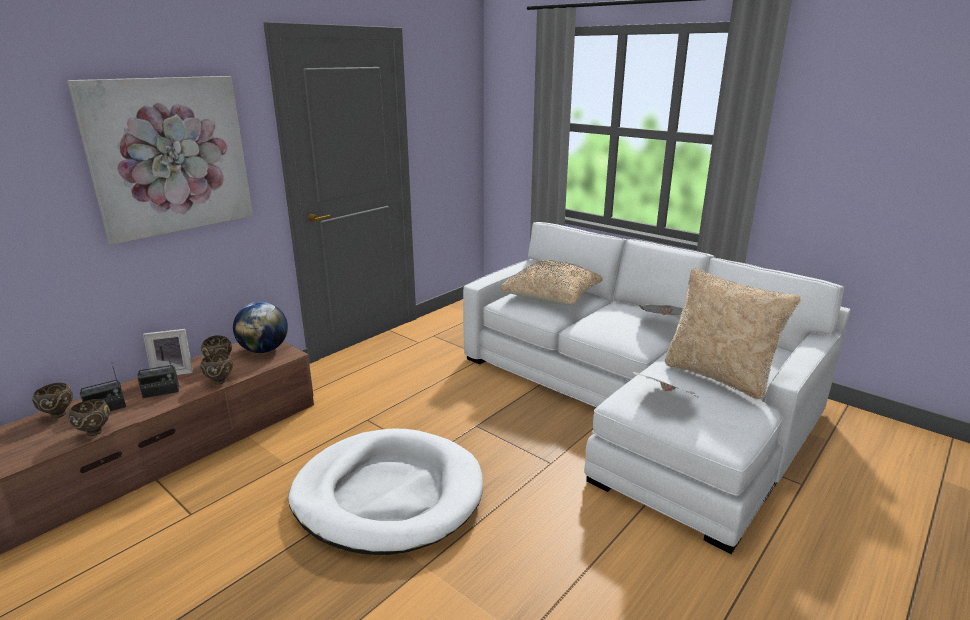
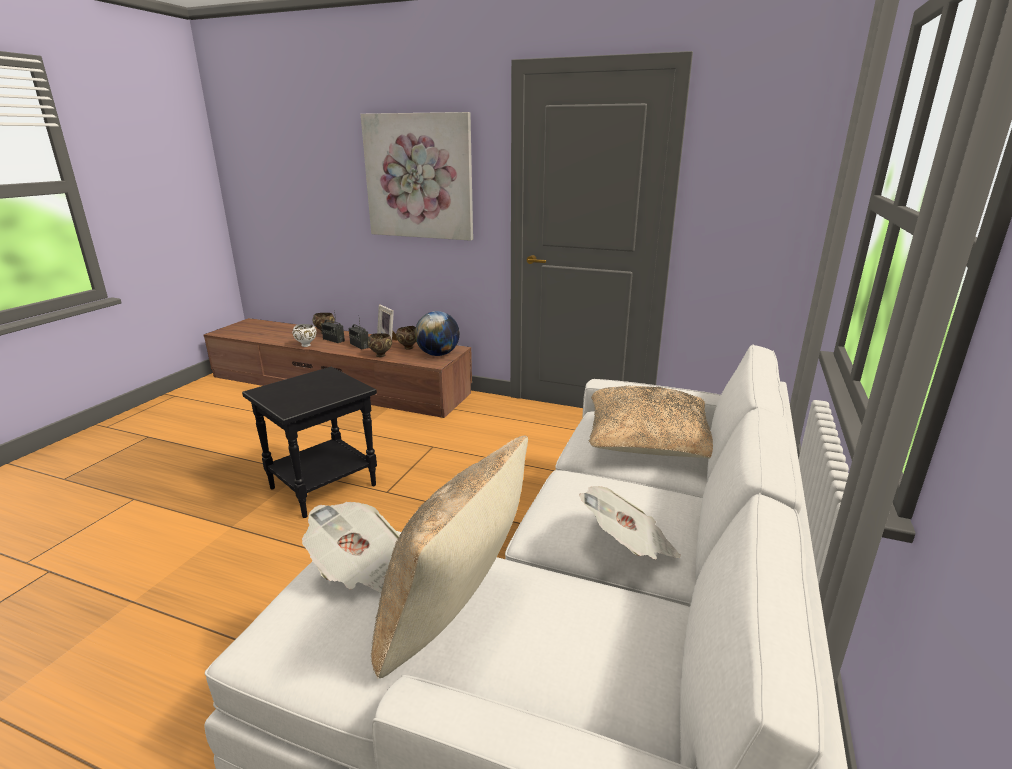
camera: 70 degrees right, 0 degrees up
(95, 432) = (306, 345): brown bowl -> white bowl
(388, 495) = (323, 486): white dog bed -> black side table

